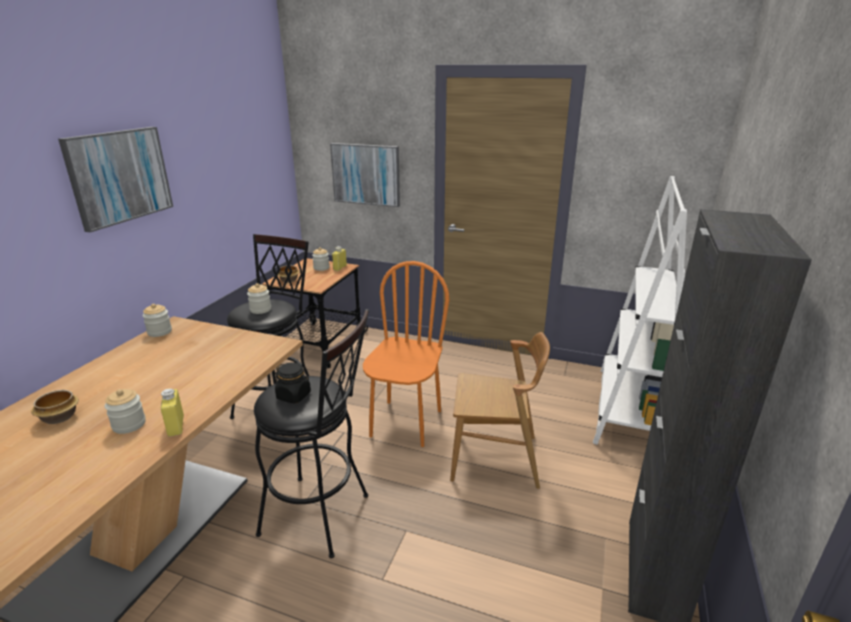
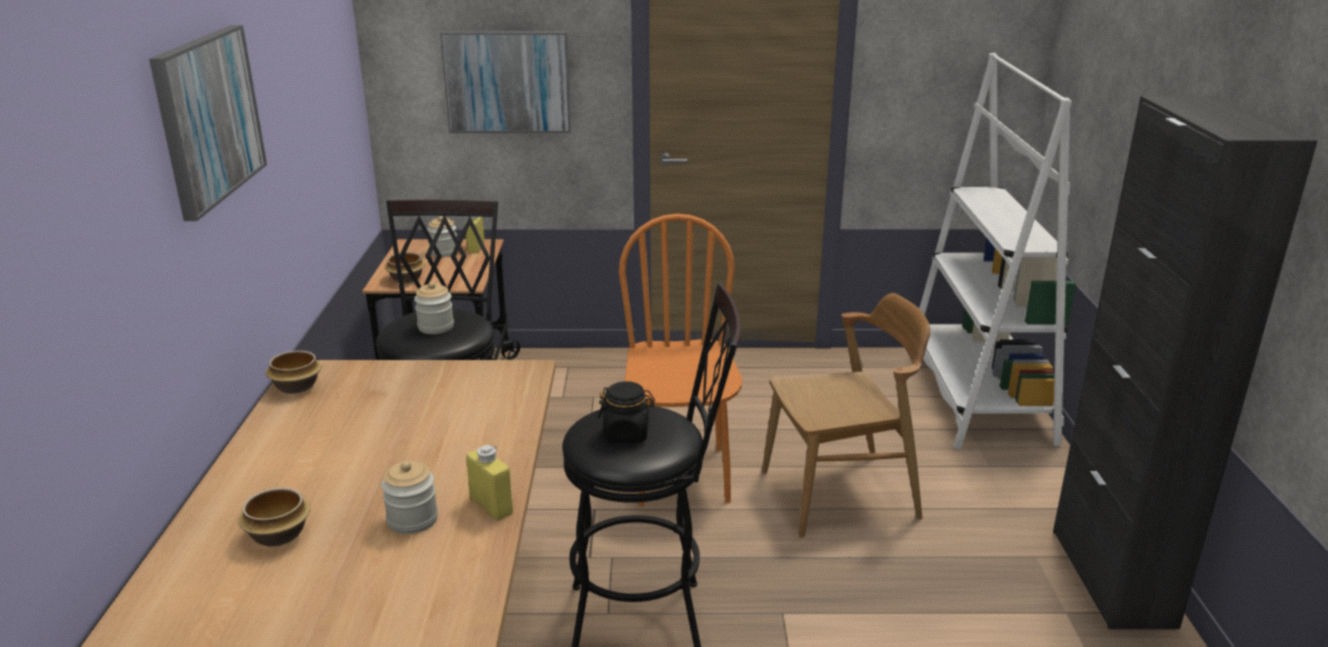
camera: 20 degrees left, 0 degrees up
(159, 332) = (295, 387): jar -> bowl

